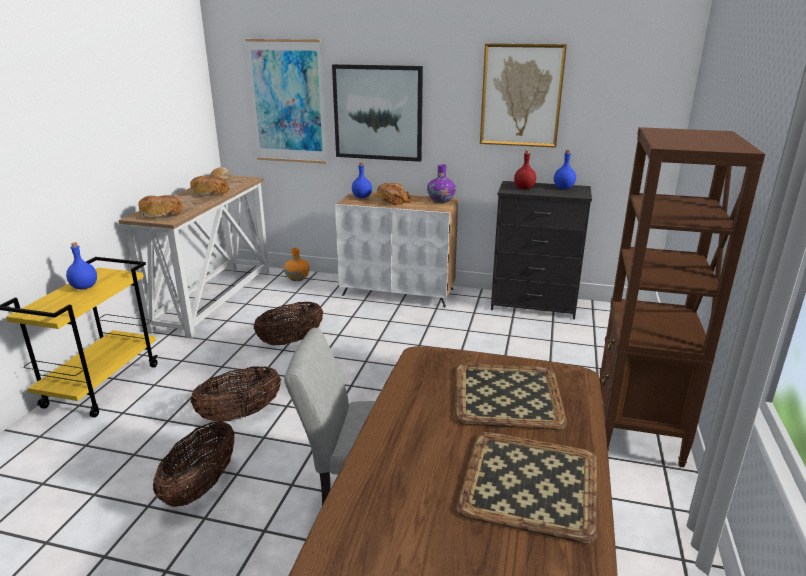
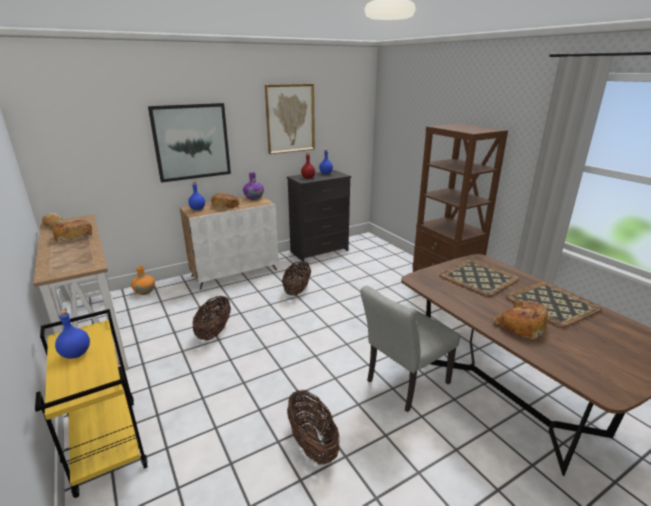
camera: 45 degrees left, 0 degrees up
(160, 214) = (69, 265): bread -> bread (519, 325)
(240, 414) = (260, 391): basket -> basket (297, 290)
(288, 102) = (106, 143): picture -> none

